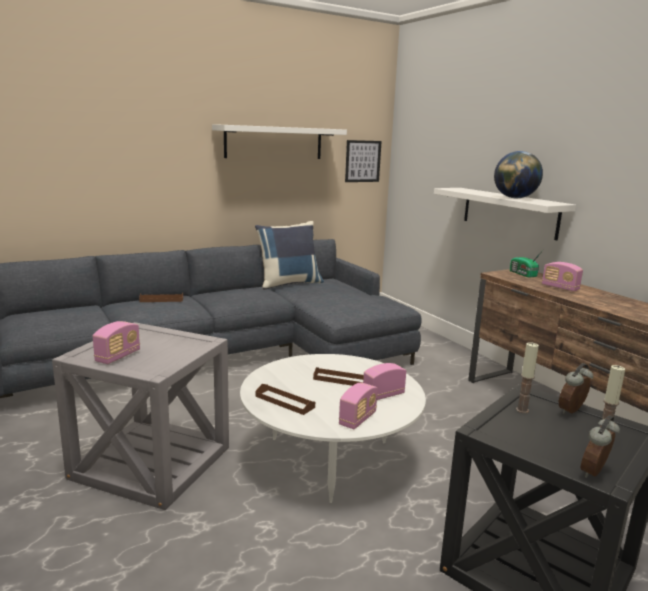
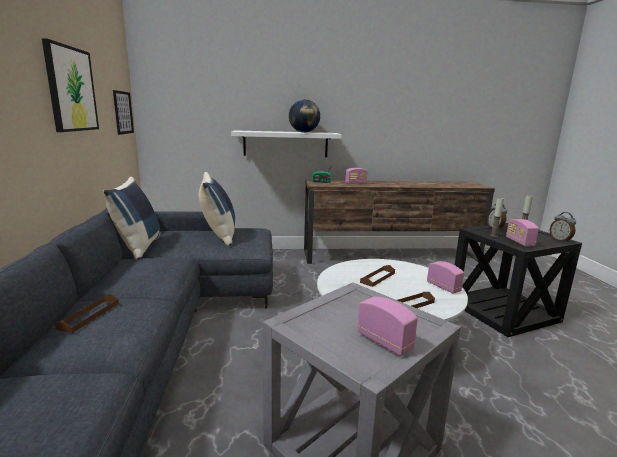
camera: 65 degrees left, 0 degrees up
(274, 142) = (71, 89): white shelf -> picture
(350, 297) = (218, 236): none -> blue pillow
(383, 395) = (408, 272): radio -> radio (519, 242)

